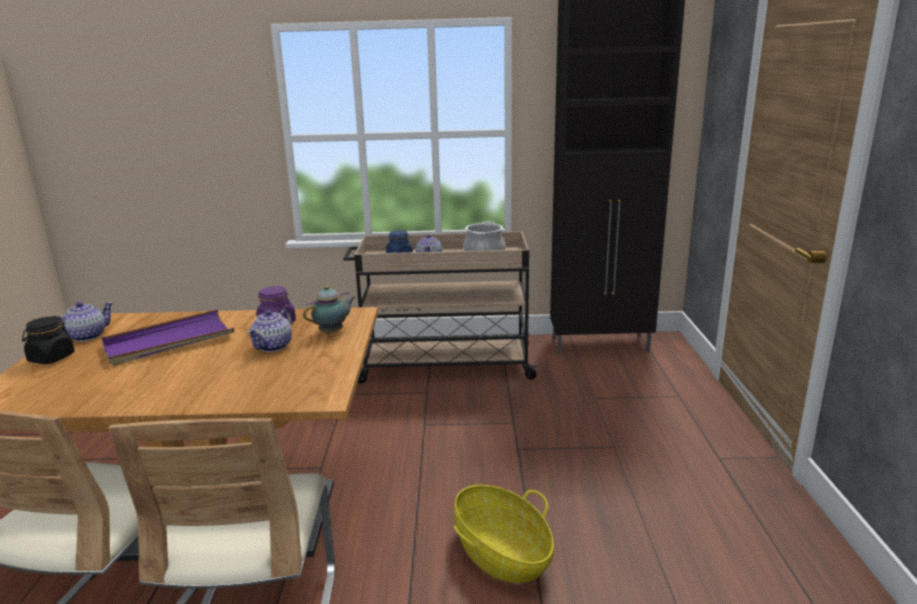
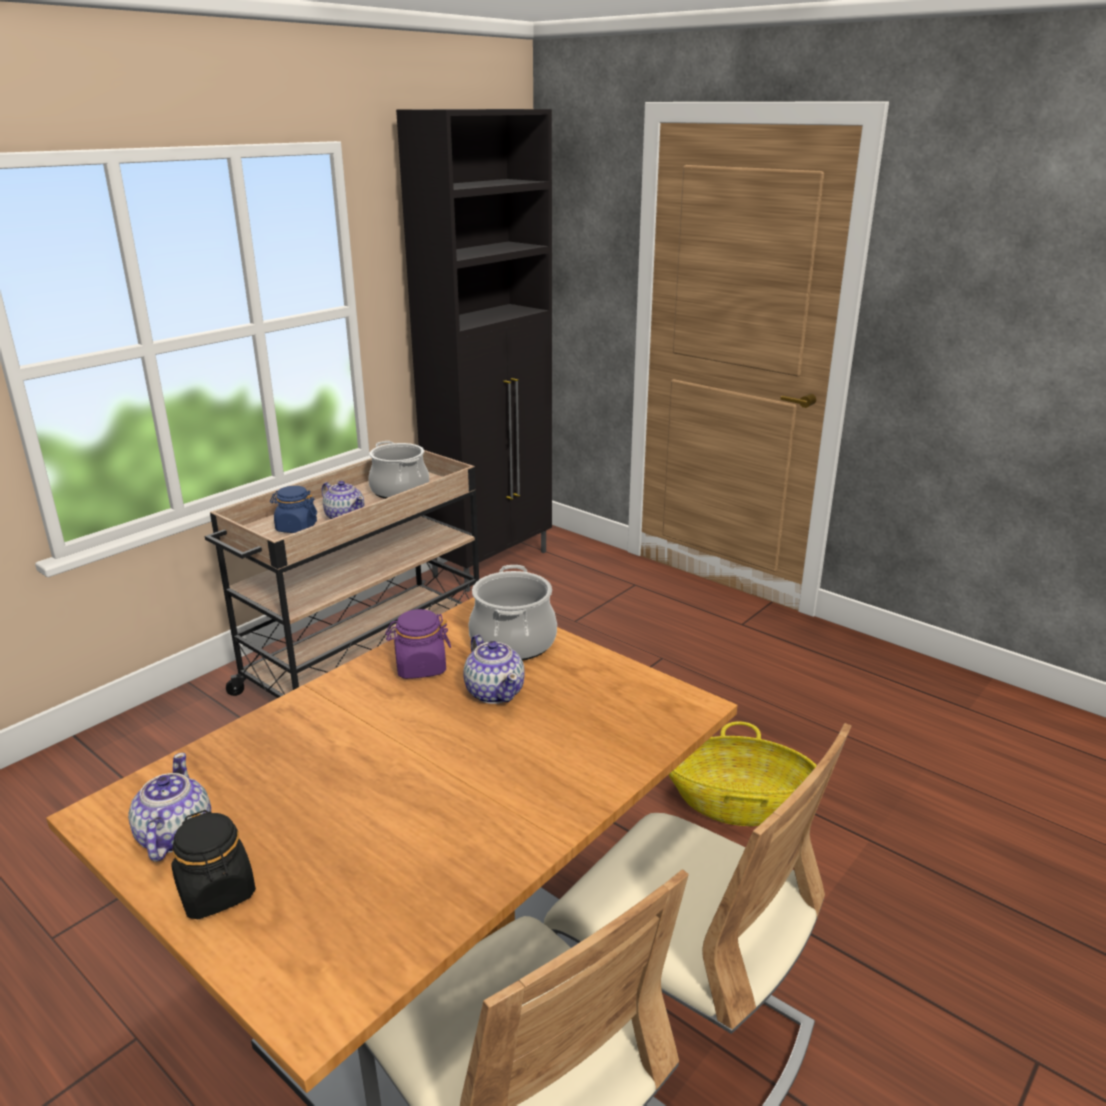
camera: 50 degrees left, 5 degrees up
(168, 341) = (340, 763): purple tray -> none
(333, 332) = (513, 642): teapot -> cooking pot

